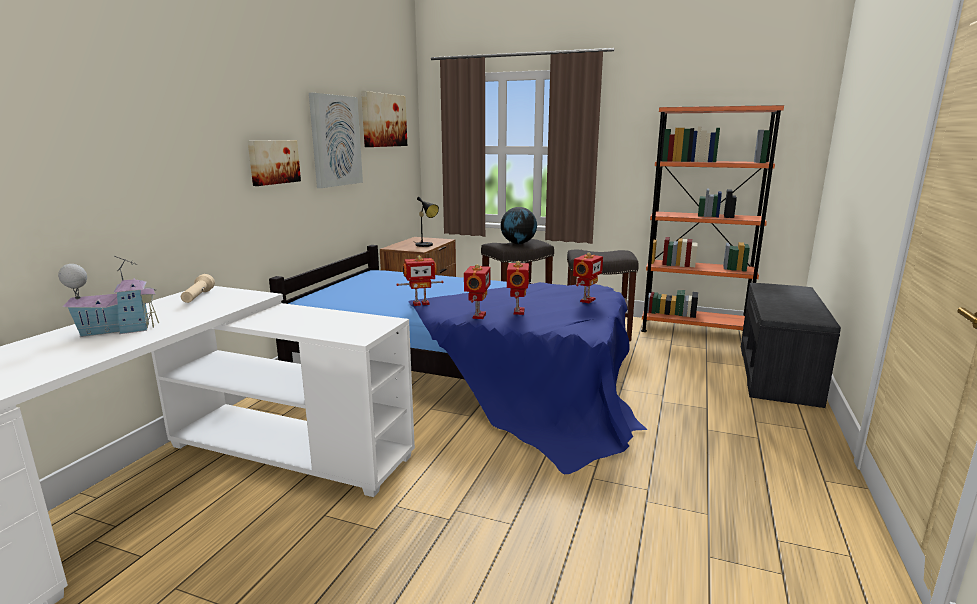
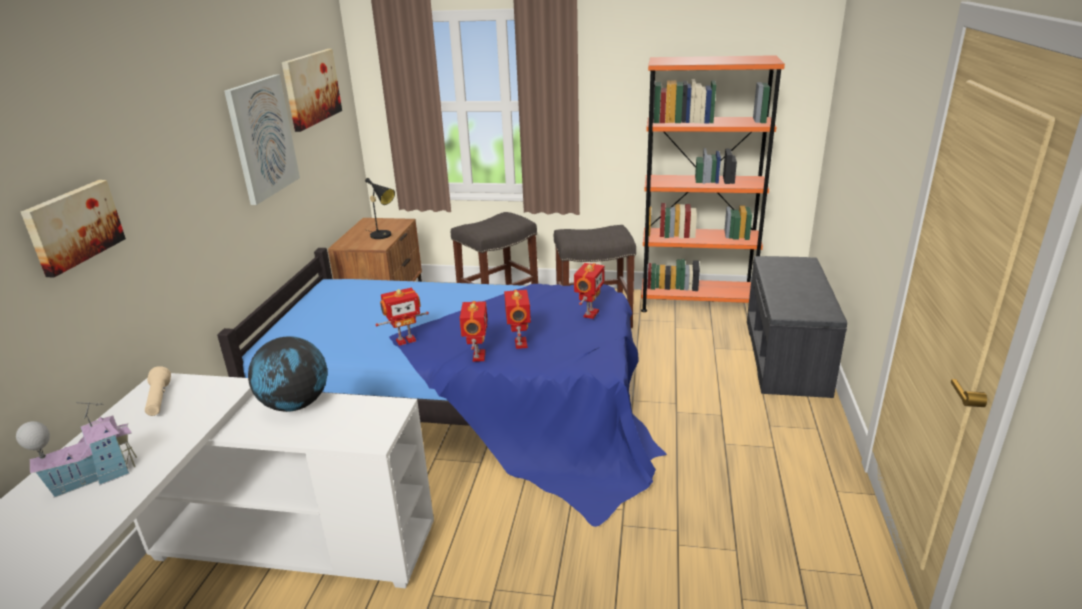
camera: 10 degrees left, 10 degrees up
(273, 162) = (199, 194): picture -> picture (73, 226)
(518, 243) = (495, 223): globe -> globe (296, 405)

